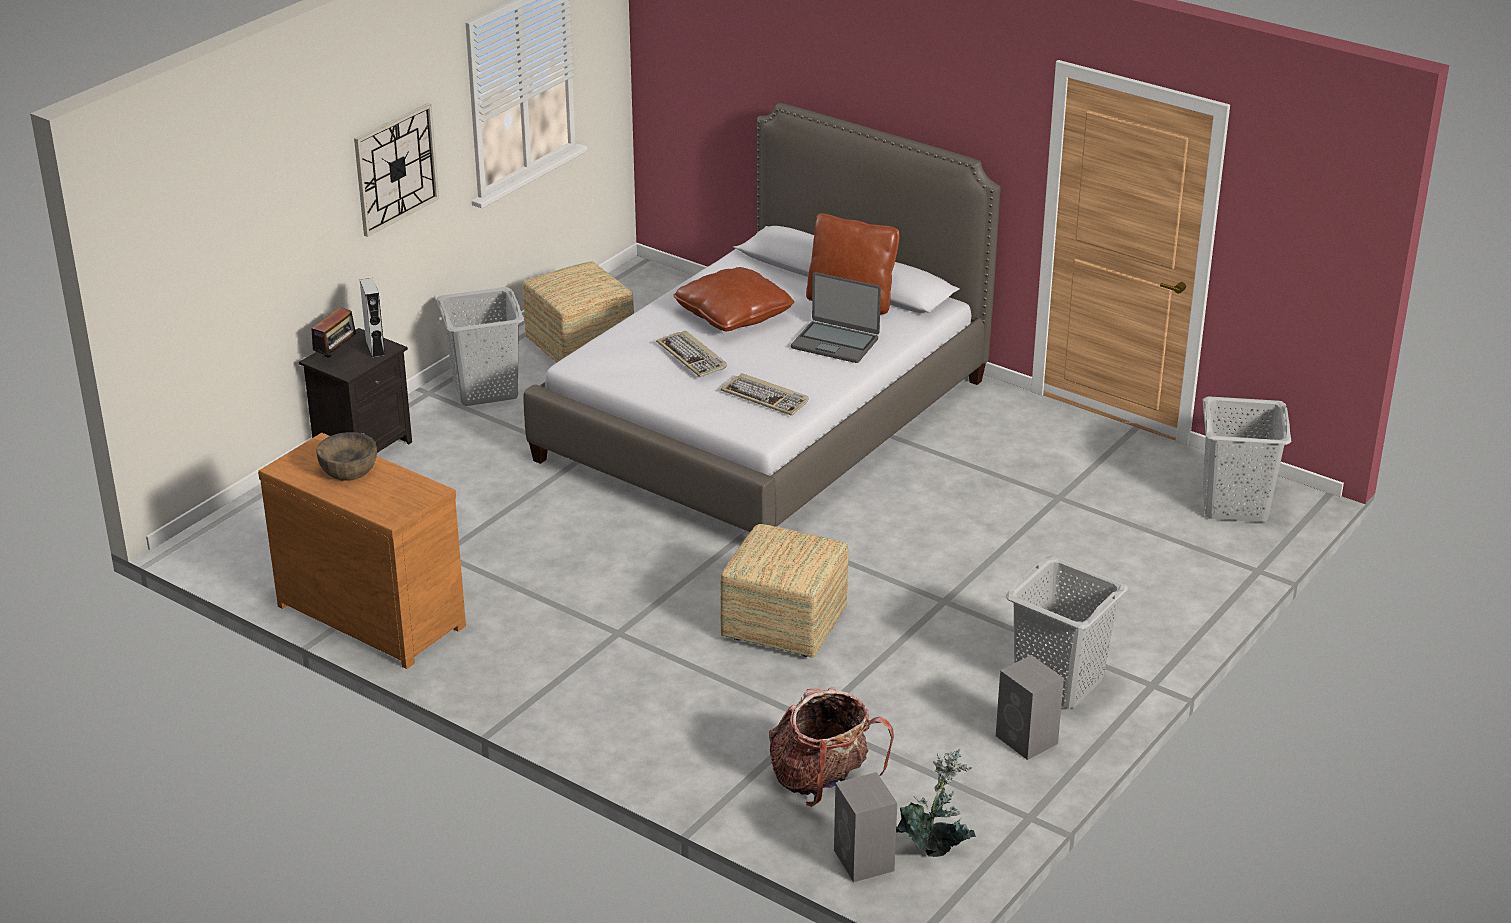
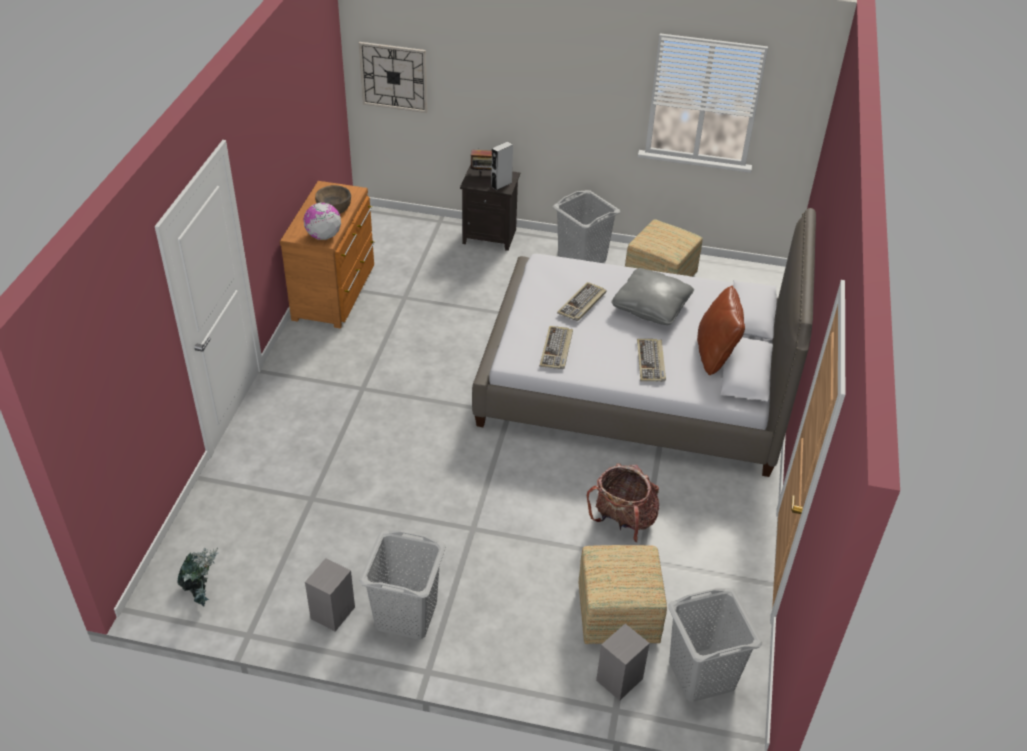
camera: 65 degrees right, 10 degrees up
(396, 169) = (573, 96): wall clock -> wall clock (393, 77)
(417, 491) = (323, 236): none -> globe
(733, 315) = (651, 306): brown pillow -> grey pillow
(782, 625) = (405, 456): ottoman -> ottoman (617, 613)
(823, 782) = (250, 521): backpack -> backpack (623, 520)
(835, 343) = (651, 362): laptop -> keyboard
(864, 861) = (178, 561): grey speaker -> grey speaker (618, 680)

